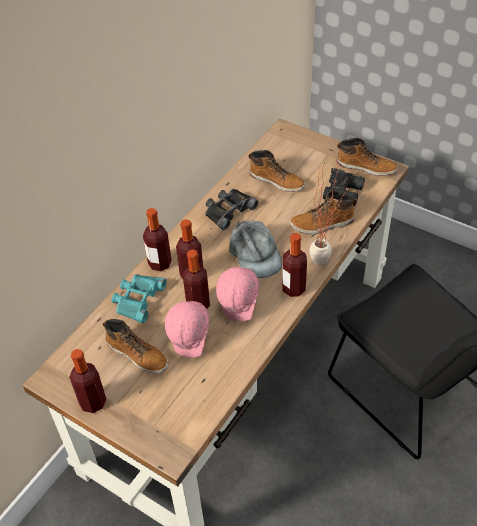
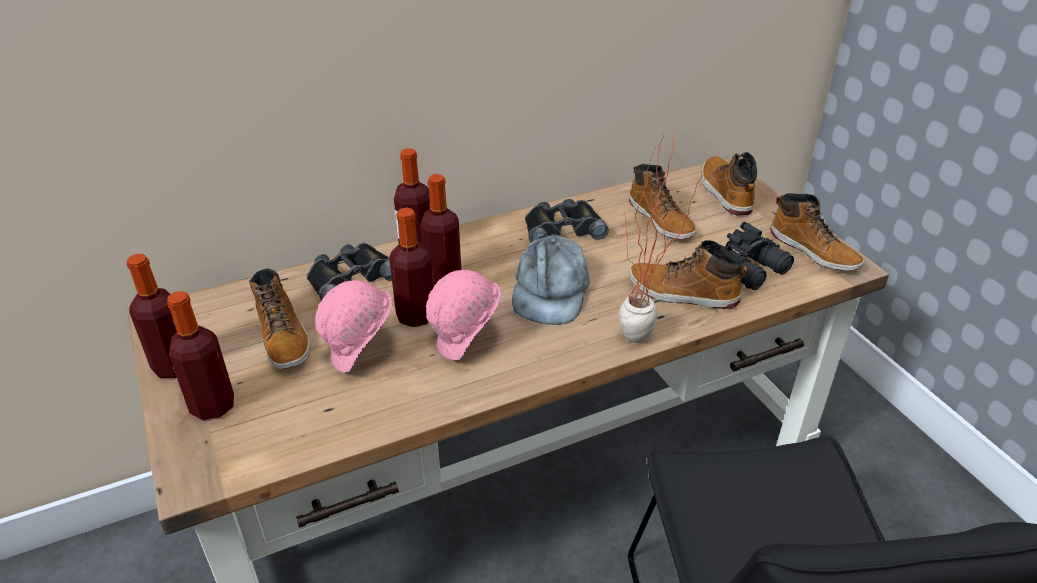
camera: 30 degrees right, 10 degrees down
(138, 299) = (350, 278): turquoise binoculars -> black binoculars
(293, 289) = (564, 354): bottle -> bottle (212, 406)
(296, 146) = (725, 192): none -> boot

